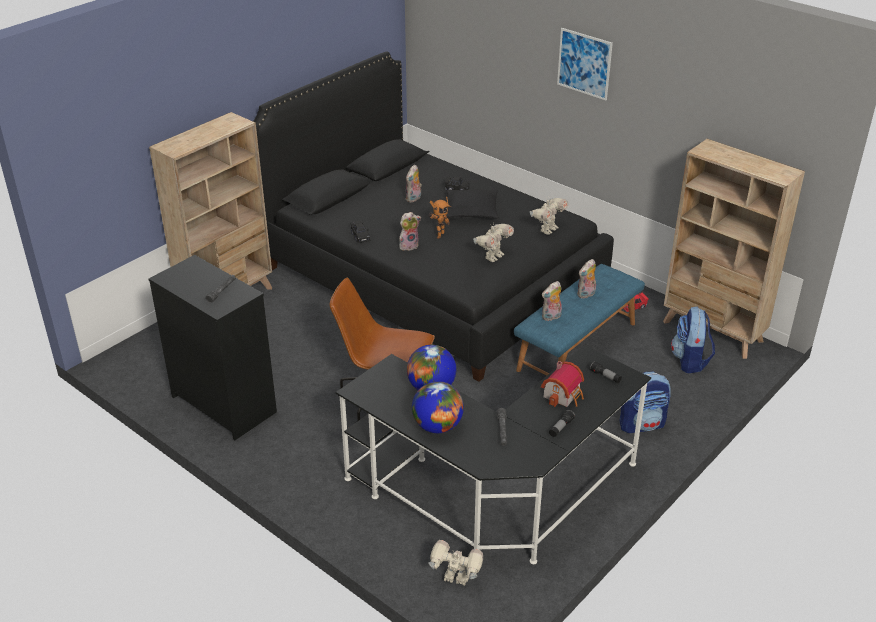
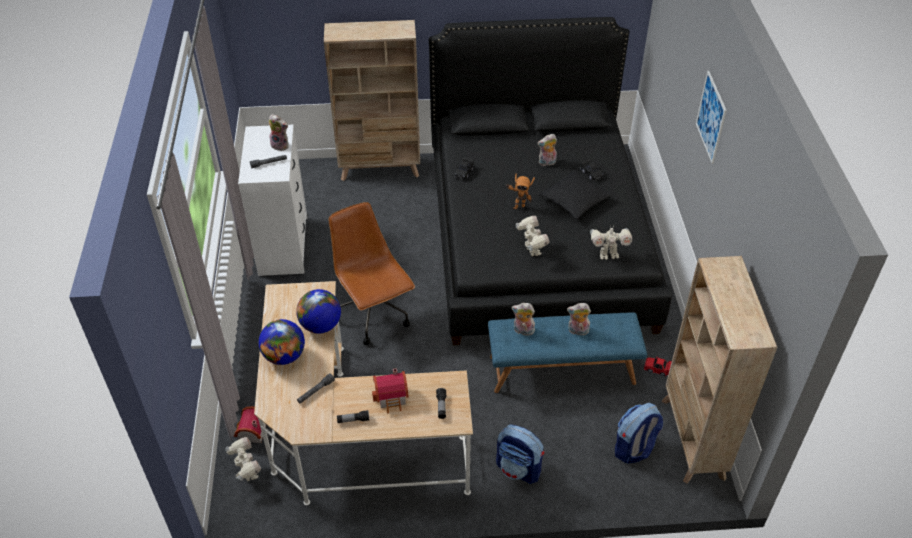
camera: 45 degrees right, 10 degrees up
(224, 404) = (284, 246): black dresser -> white dresser
(409, 245) = (485, 202): plush toy -> plush toy (281, 145)
(412, 552) = (250, 433): none -> toy house
(493, 257) = (531, 250): toy robot -> toy robot turned 105 degrees counterclockwise
(495, 495) = (347, 437): black desk -> beige desk

